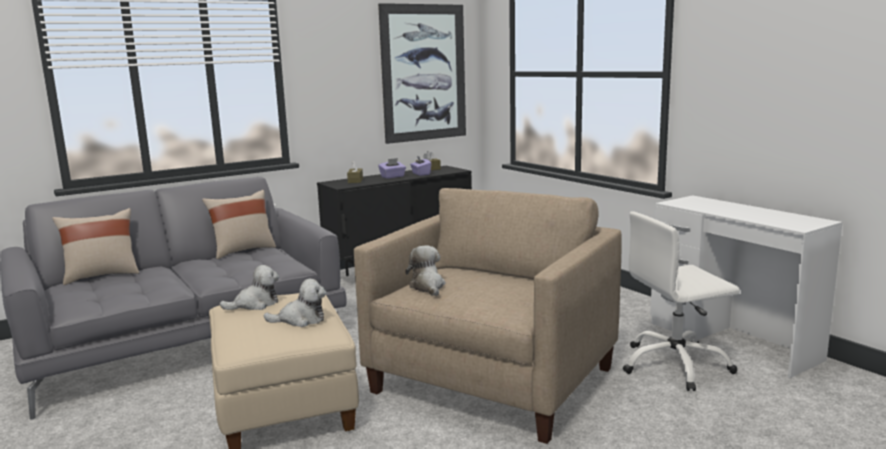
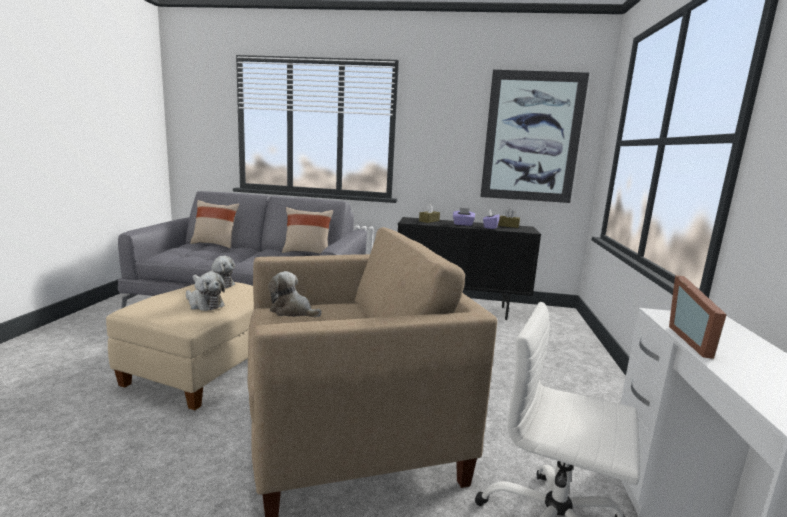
camera: 40 degrees right, 0 degrees up
(428, 287) = (293, 311): plush toy -> plush toy turned 90 degrees counterclockwise
(711, 210) = (696, 340): none -> picture frame

